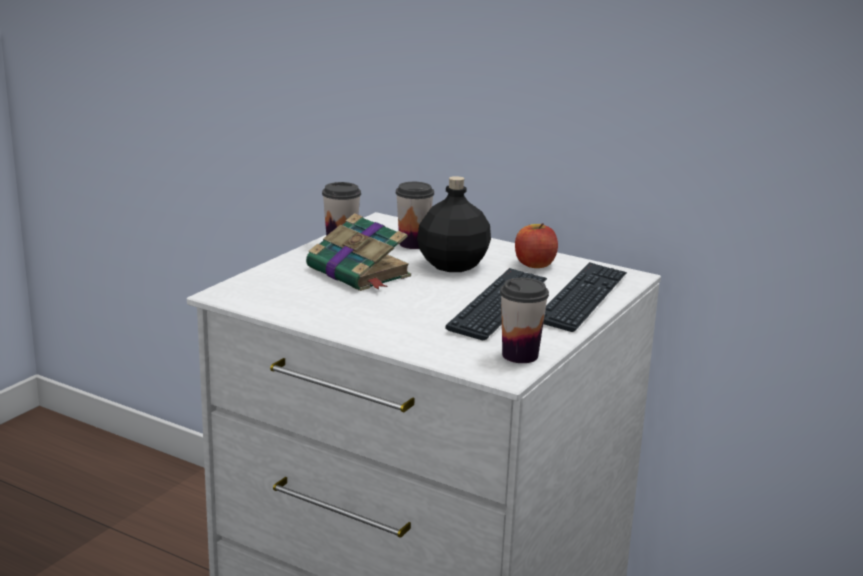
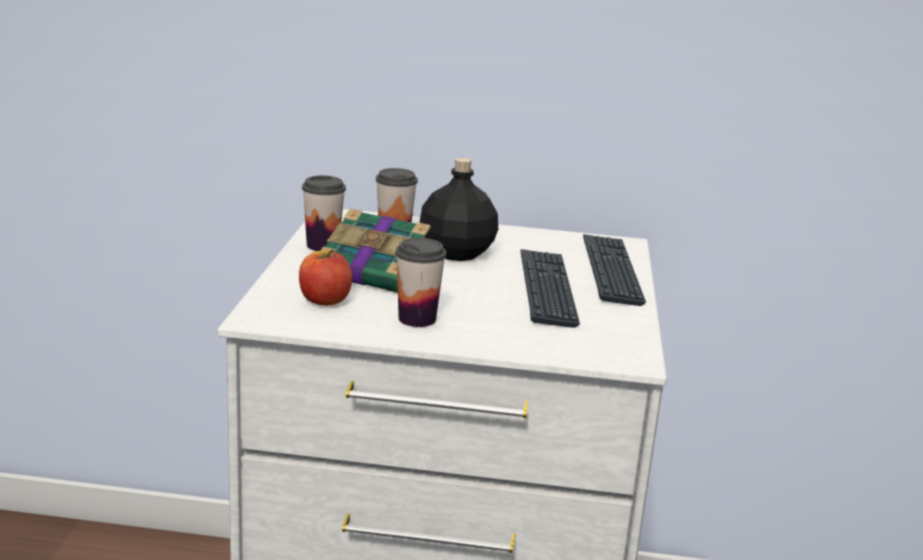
camera: 25 degrees left, 0 degrees up
(520, 355) = (624, 337): cup -> cup (417, 319)
(535, 264) = (530, 242): apple -> apple (324, 300)

